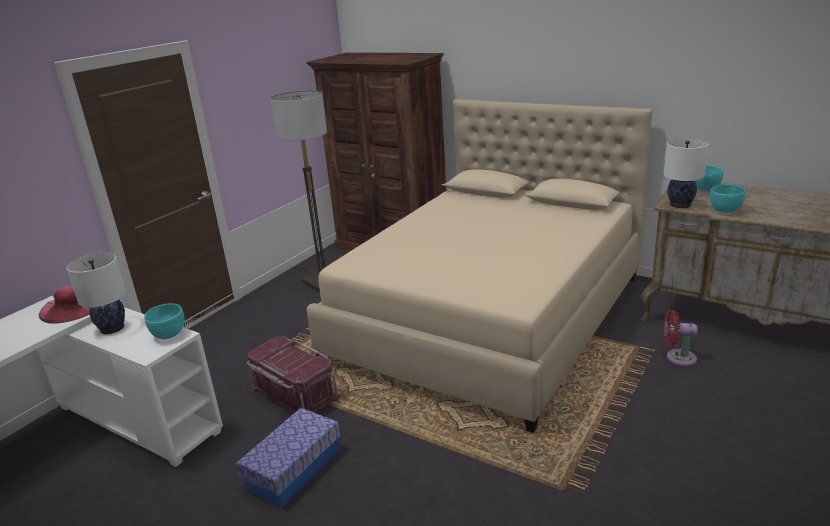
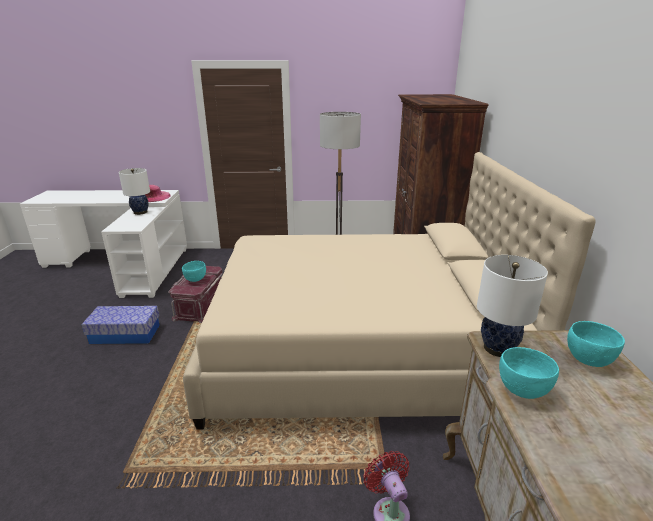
camera: 55 degrees right, 0 degrees up
(169, 334) = (136, 225): turquoise bowl -> turquoise bowl (195, 279)

